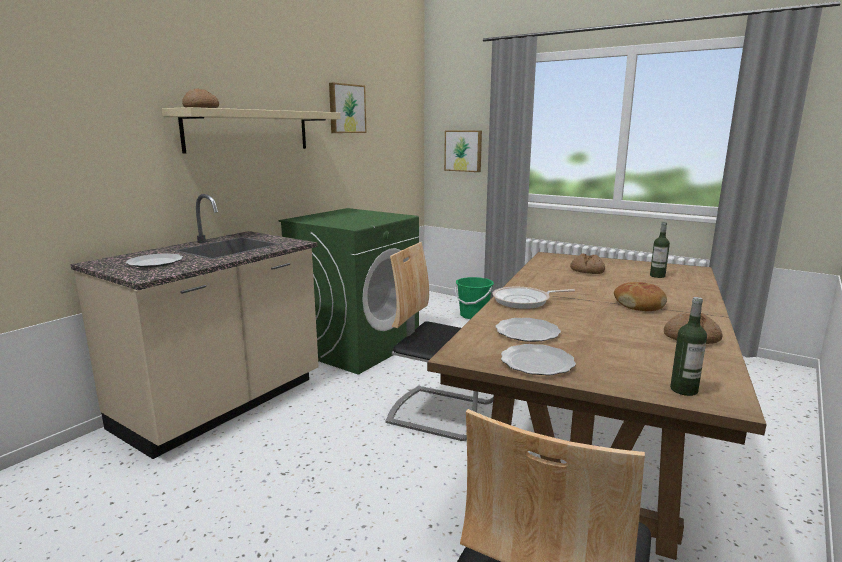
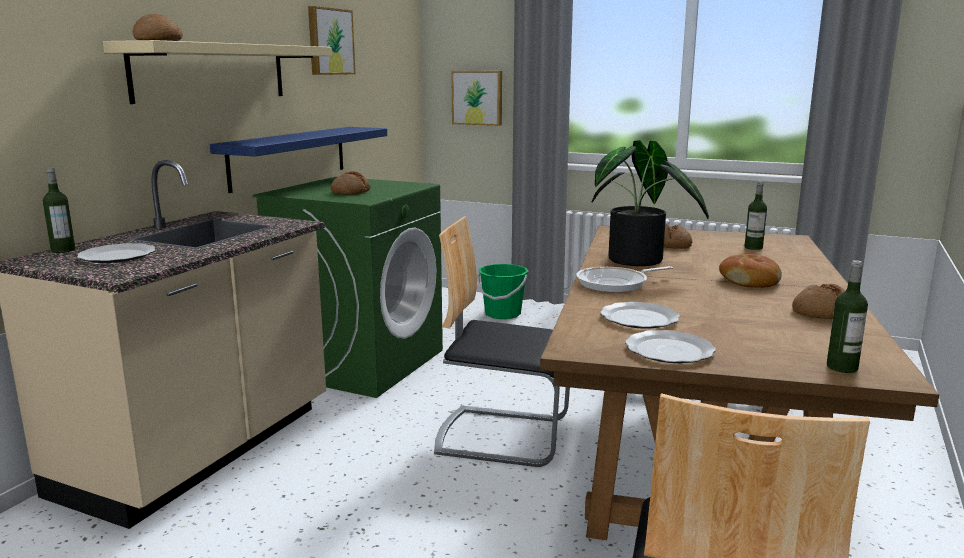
camera: 10 degrees left, 0 degrees up
(124, 256) = (63, 250): none -> bottle
(310, 193) = (289, 157): none -> blue shelf
(348, 220) = (350, 192): none -> bread
(553, 283) = (638, 262): none -> potted plant

